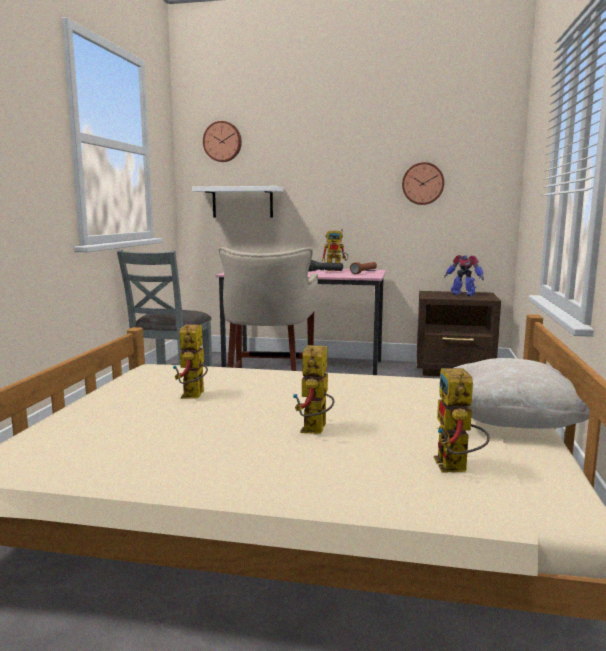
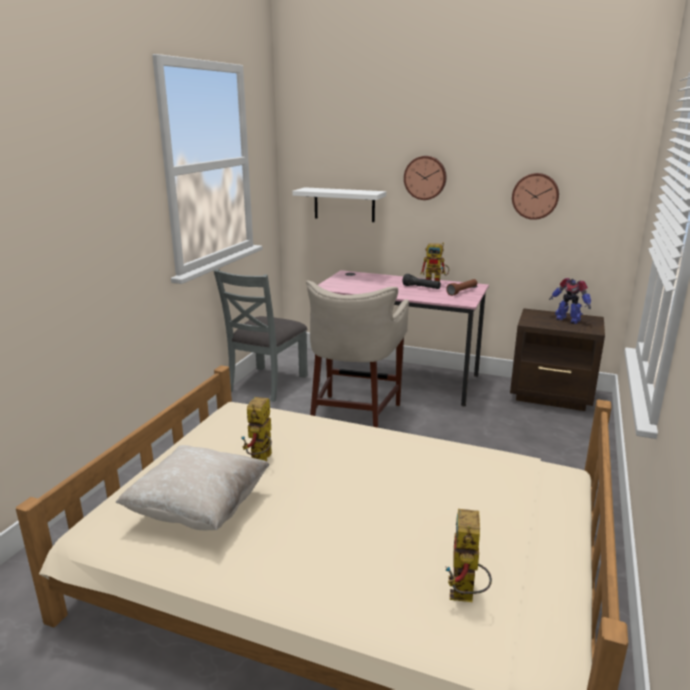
camera: 10 degrees right, 10 degrees up
(222, 141) = (325, 140): wall clock -> wall clock (425, 177)
(315, 431) = (355, 526): toy robot -> none
(511, 423) = (546, 531): beige pillow -> beige pillow (199, 510)

